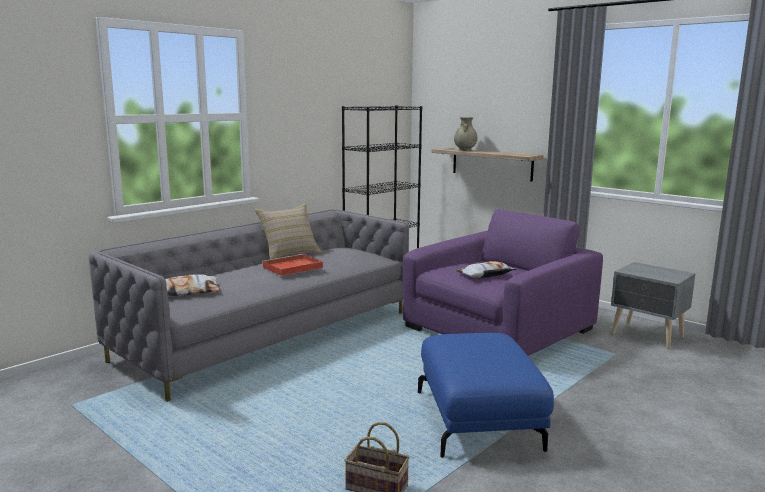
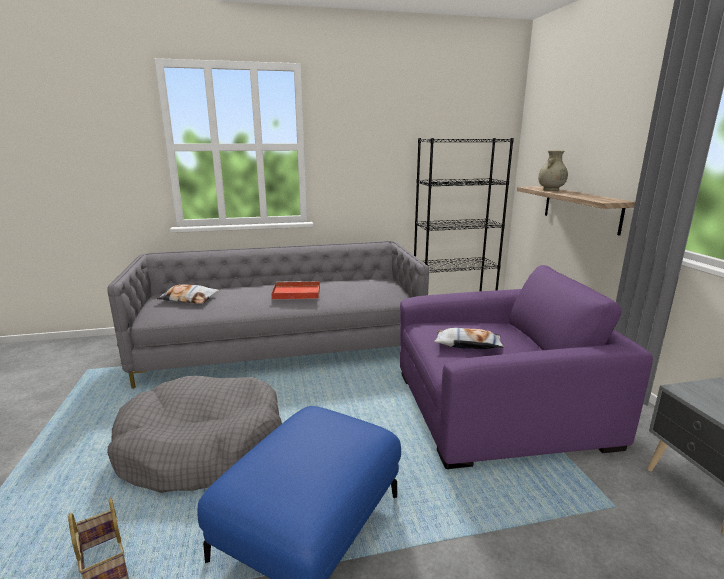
camera: 35 degrees right, 5 degrees up
(289, 254) = (322, 278): beige pillow -> none
(325, 412) = (203, 448): none -> grey dog bed

